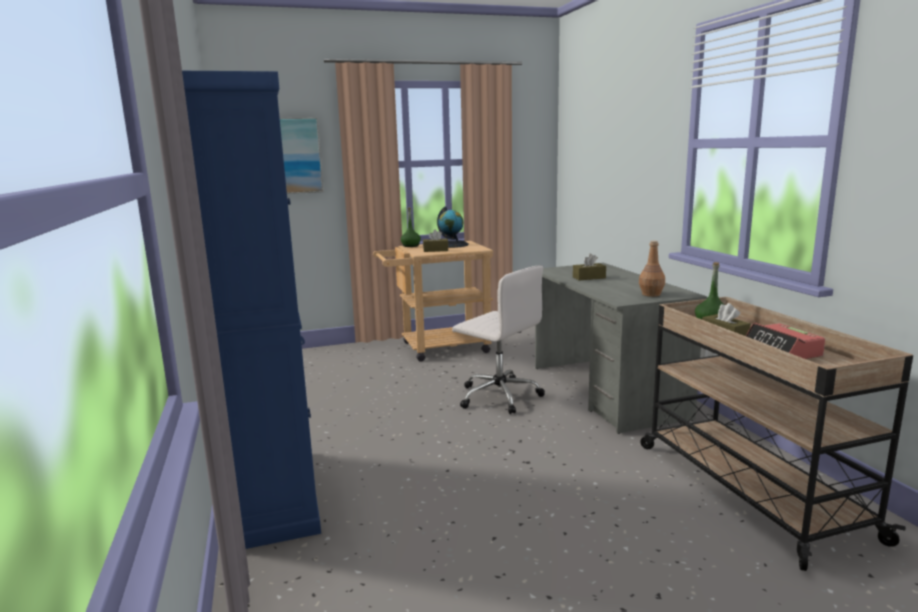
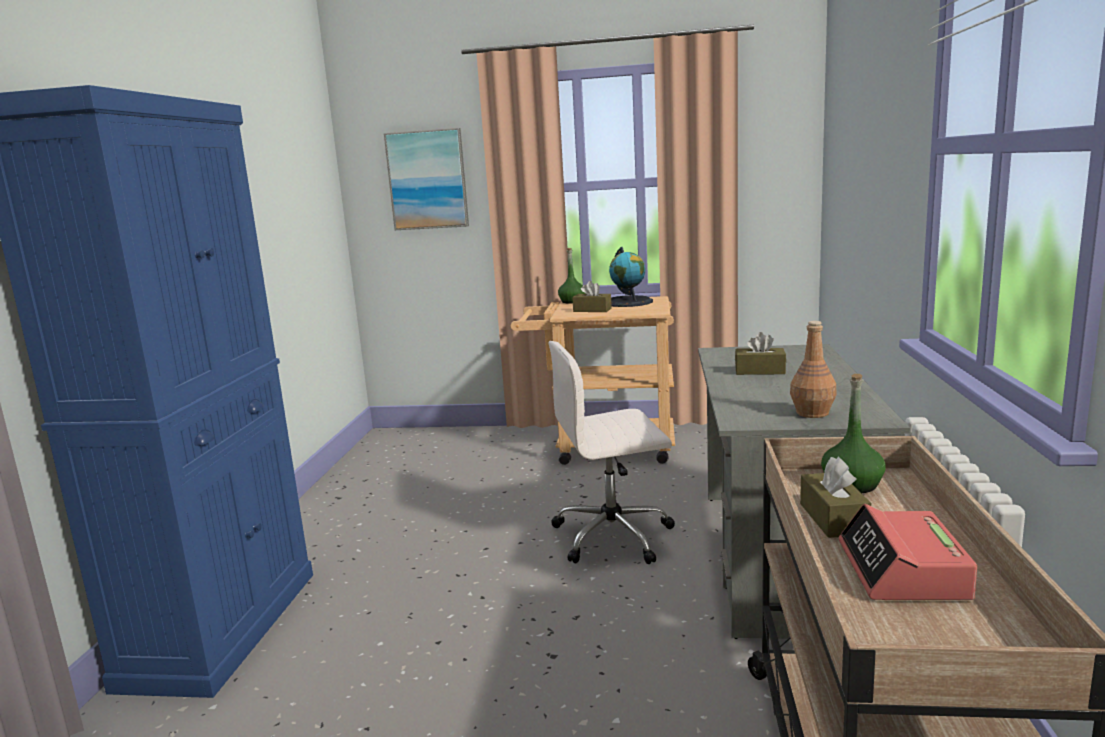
camera: 25 degrees right, 0 degrees up
(498, 396) = (614, 536): white office chair -> white office chair turned 105 degrees clockwise

